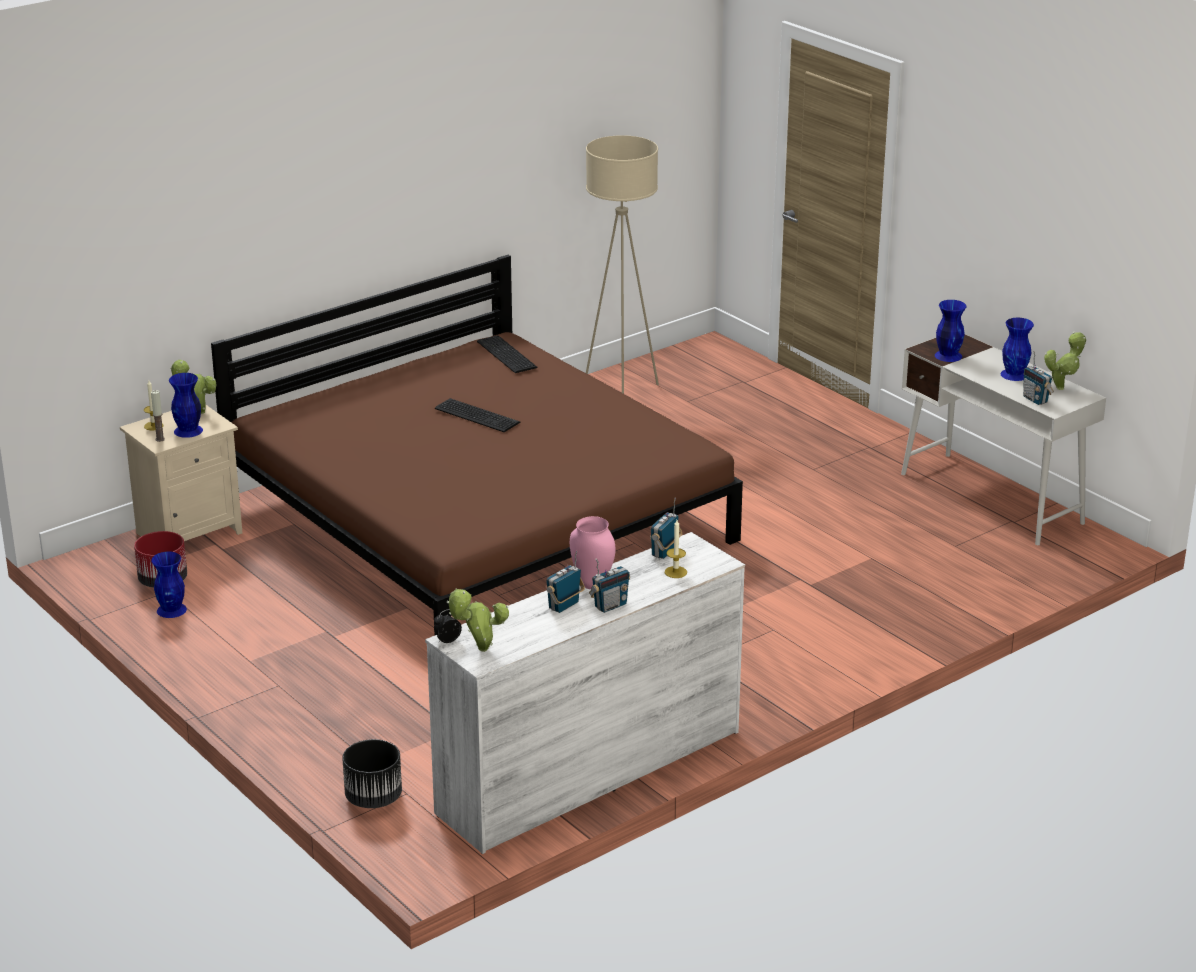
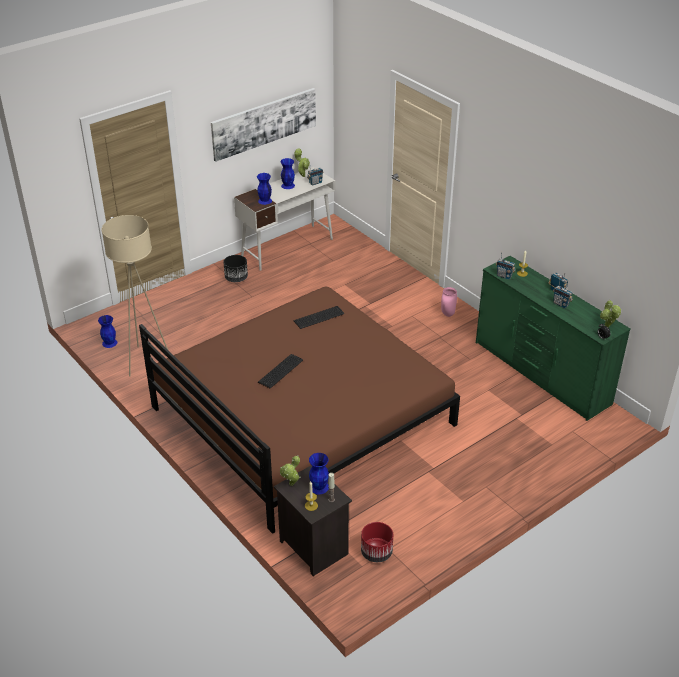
camera: 90 degrees left, 10 degrees up
(172, 610) = (411, 544): blue vase -> blue vase (110, 343)
(189, 532) = (312, 547): beige nightstand -> black nightstand
(373, 798) = (579, 442): black planter -> black planter (236, 278)
(506, 355) = (198, 361): keyboard -> keyboard (320, 317)
(588, 772) = (541, 373): white dresser -> green dresser
(591, 585) = (539, 296): pink vase -> pink vase (448, 314)
(1037, 235) = (264, 123): none -> picture

